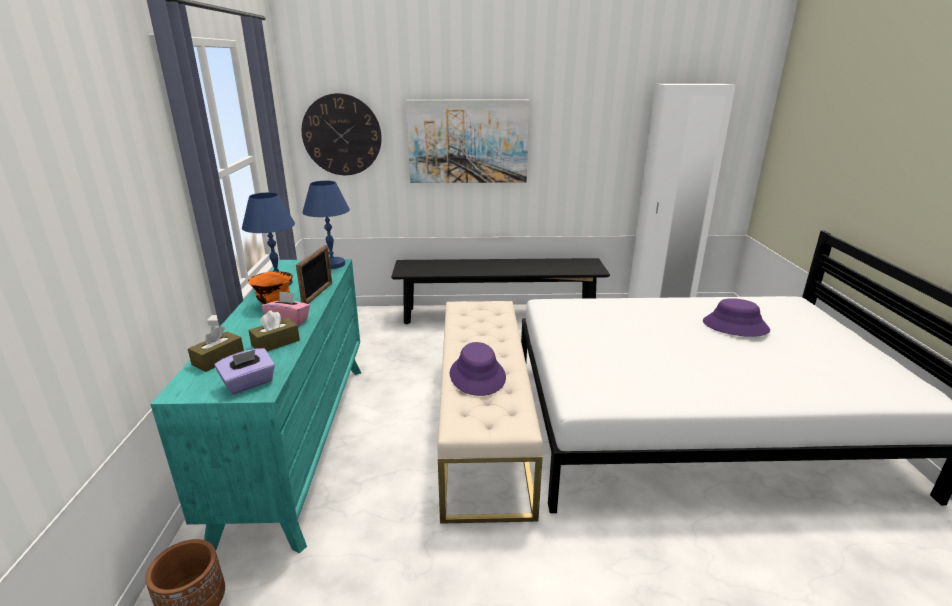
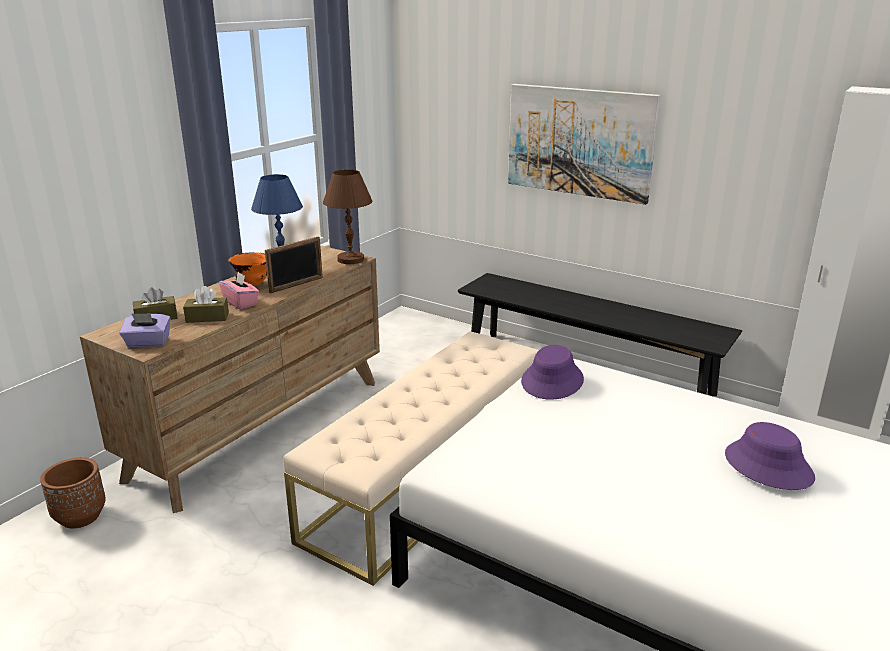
camera: 35 degrees right, 0 degrees up
(299, 441) = (262, 426): turquoise dresser -> brown dresser
(332, 264) = (351, 259): blue table lamp -> brown table lamp
(342, 135) = (445, 118): wall clock -> none
(477, 375) = (391, 412): purple hat -> purple hat (552, 381)

